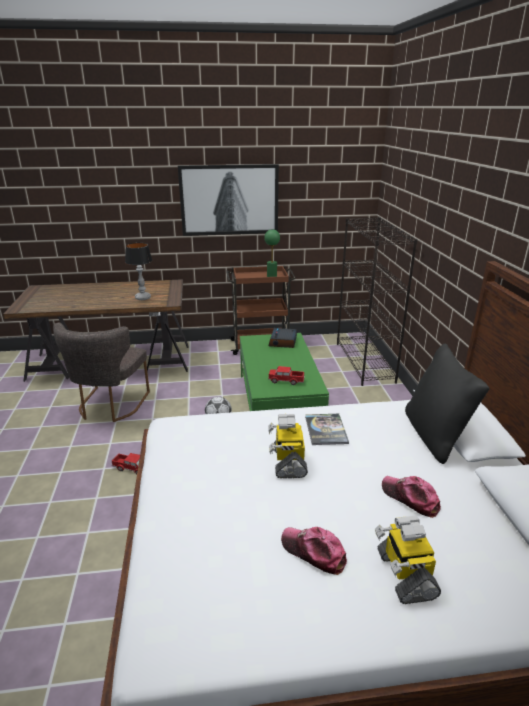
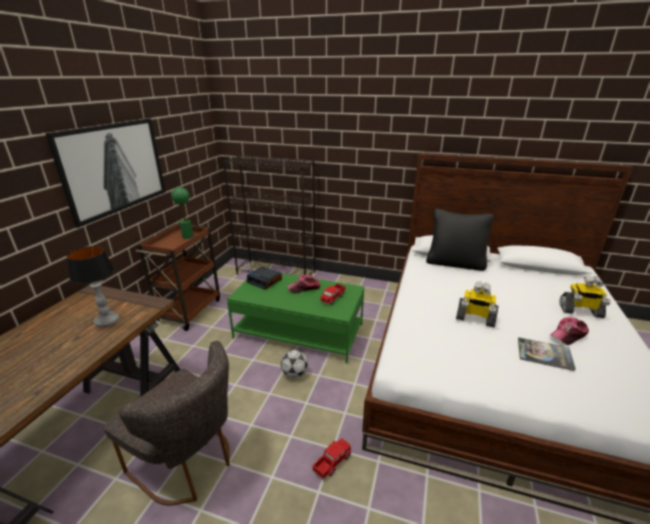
camera: 65 degrees left, 0 degrees up
(326, 430) = (437, 294): book -> book (544, 354)
(410, 498) = (515, 289): cap -> cap (304, 288)

